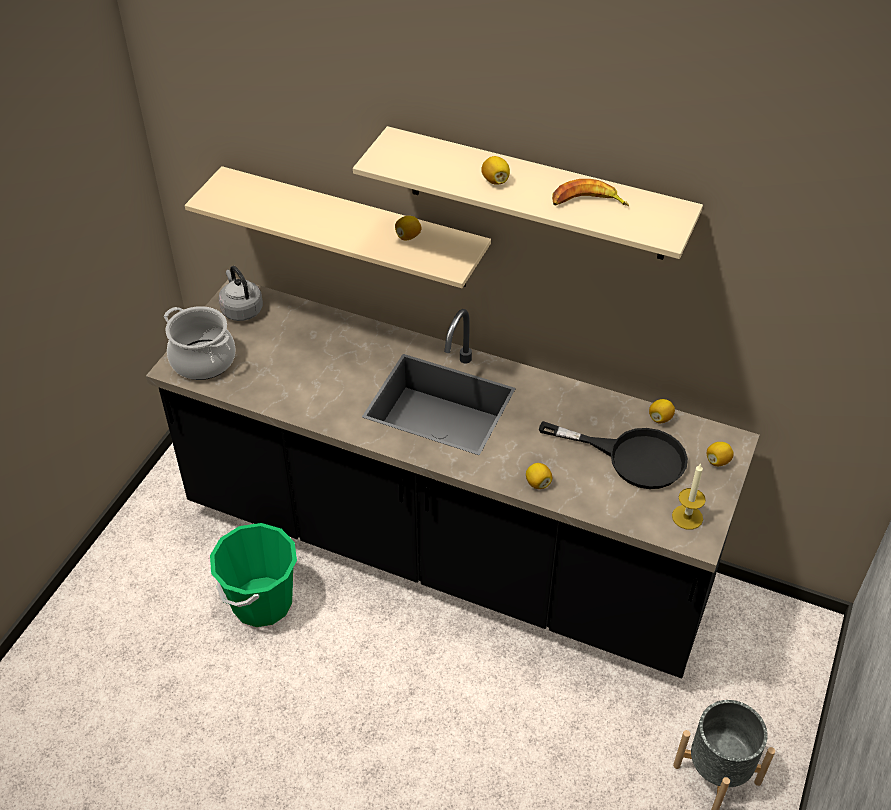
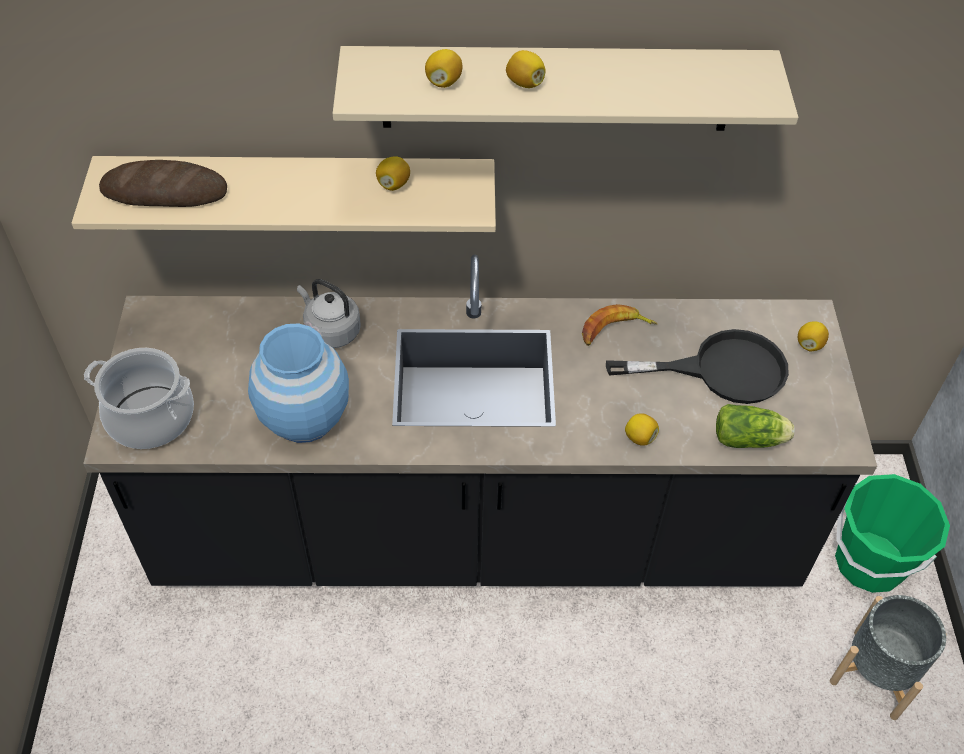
camera: 25 degrees left, 5 degrees up
(241, 309) = (165, 334): grey kettle -> grey kettle (330, 331)
(253, 201) = (165, 192): none -> bread
(262, 602) = (299, 676): green bucket -> green bucket (869, 562)
(304, 392) = (305, 418): none -> blue vase
(587, 202) = (651, 82): banana -> banana (614, 330)
(624, 513) = (751, 439): none -> lettuce
(660, 418) = (723, 315): lemon -> lemon (443, 82)
(687, 517) = (817, 420): candle -> none

